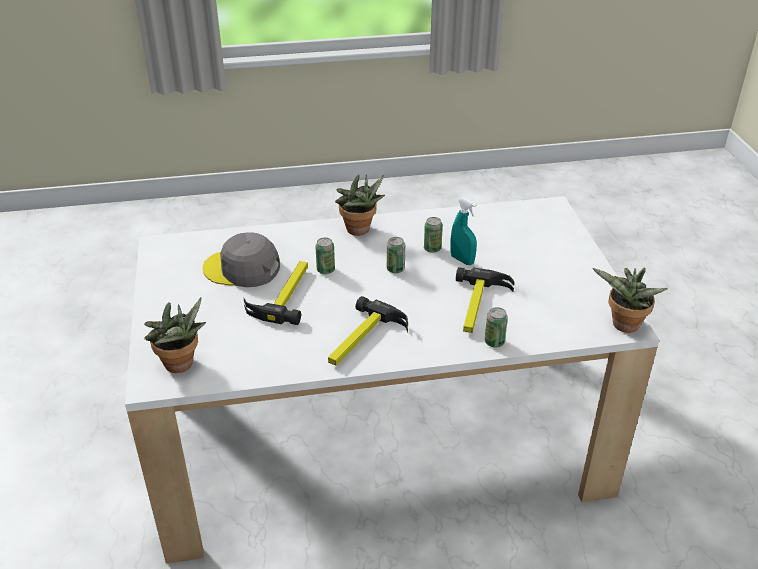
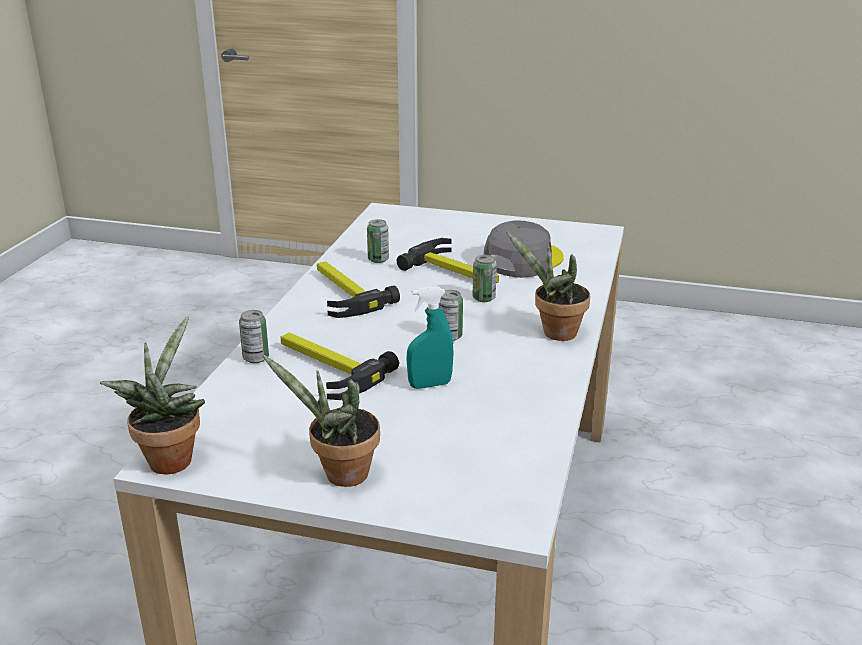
camera: 115 degrees right, 10 degrees down
(181, 366) = (394, 221): potted plant -> potted plant (340, 475)
(432, 249) = (474, 371): can -> can (378, 259)

